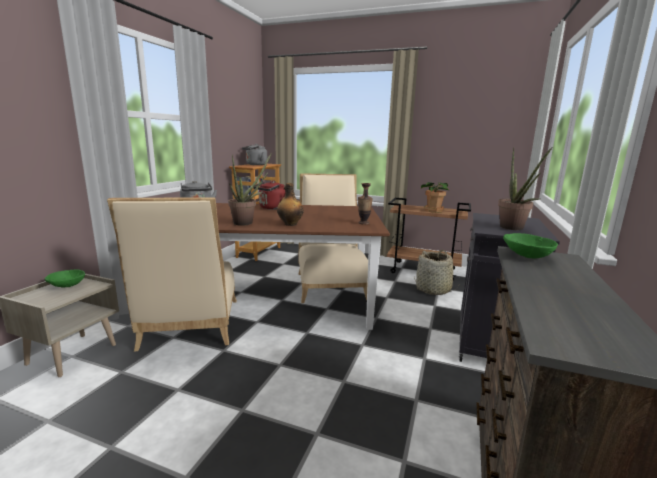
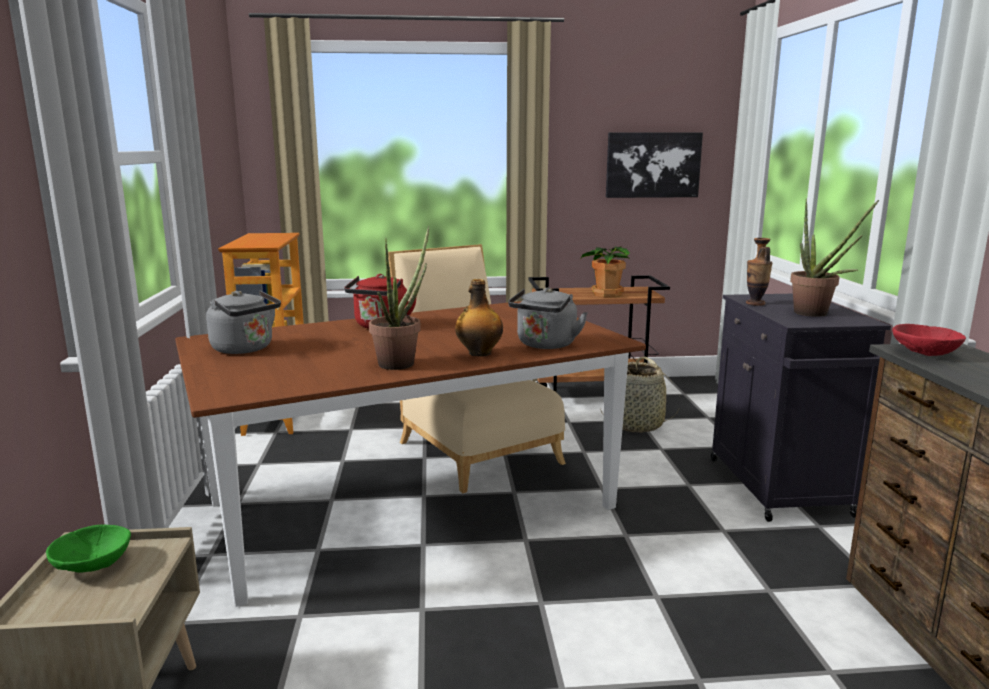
camera: 25 degrees left, 0 degrees up
(190, 326) = (309, 588): beige chair -> none
(255, 165) = (258, 239): grey kettle -> grey kettle (545, 345)
(363, 223) = (582, 333): vase -> vase (755, 303)
(481, 135) = (652, 165): none -> picture
(526, 256) = (923, 354): green bowl -> red bowl

